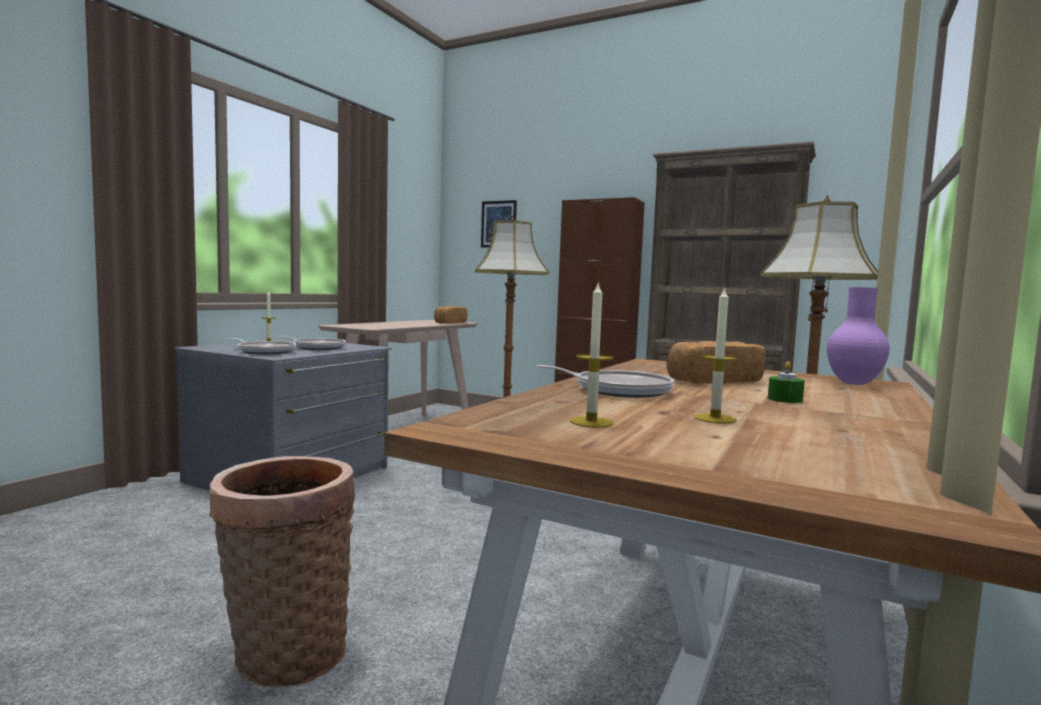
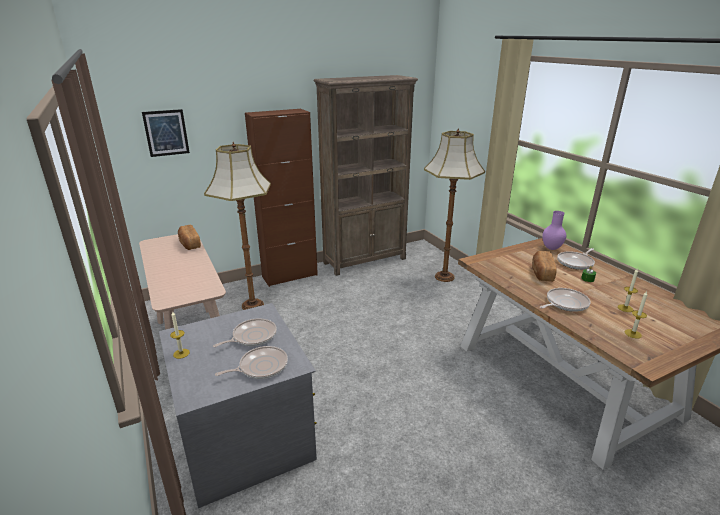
camera: 55 degrees left, 20 degrees up
(285, 652) = (507, 490): basket -> none
(842, 394) = (576, 263): none -> frying pan

